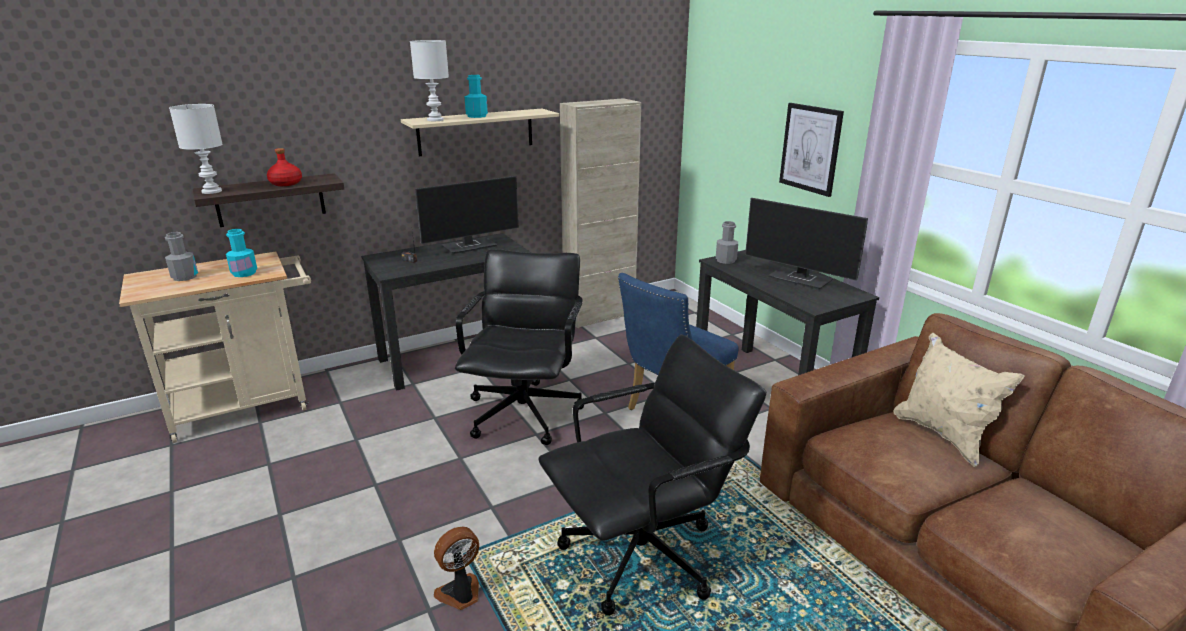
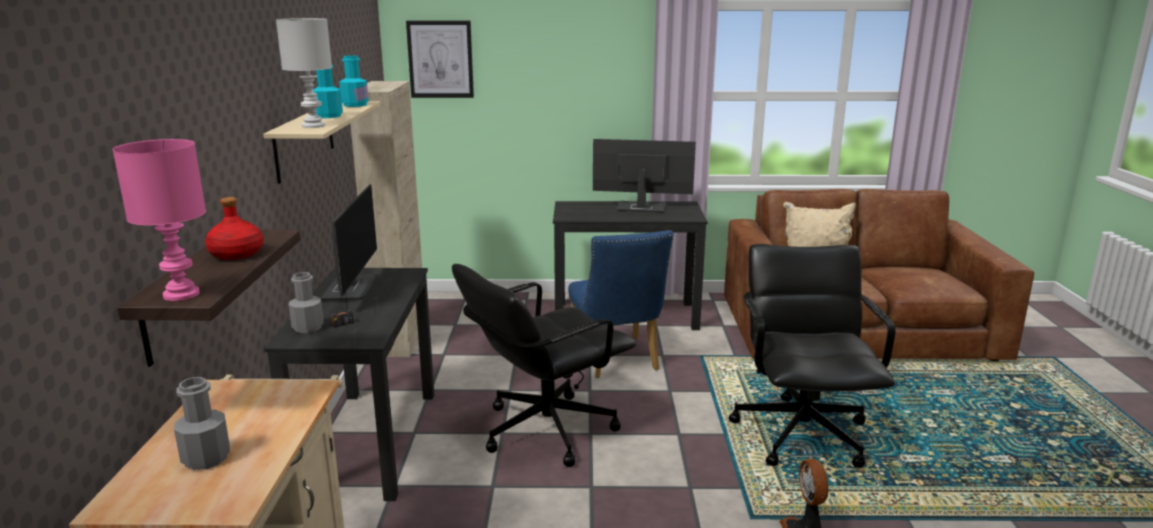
camera: 60 degrees left, 5 degrees down
(212, 191) = (182, 294): white table lamp -> pink table lamp
(244, 273) = (276, 408): turquoise bottle -> turquoise bottle (355, 105)
(525, 413) = (545, 429): black office chair -> black office chair turned 75 degrees counterclockwise
(725, 260) = (569, 215): grey bottle -> grey bottle (308, 327)
(801, 279) = (640, 208): monitor -> monitor turned 150 degrees counterclockwise
(810, 148) = (580, 101): picture -> picture (440, 59)

